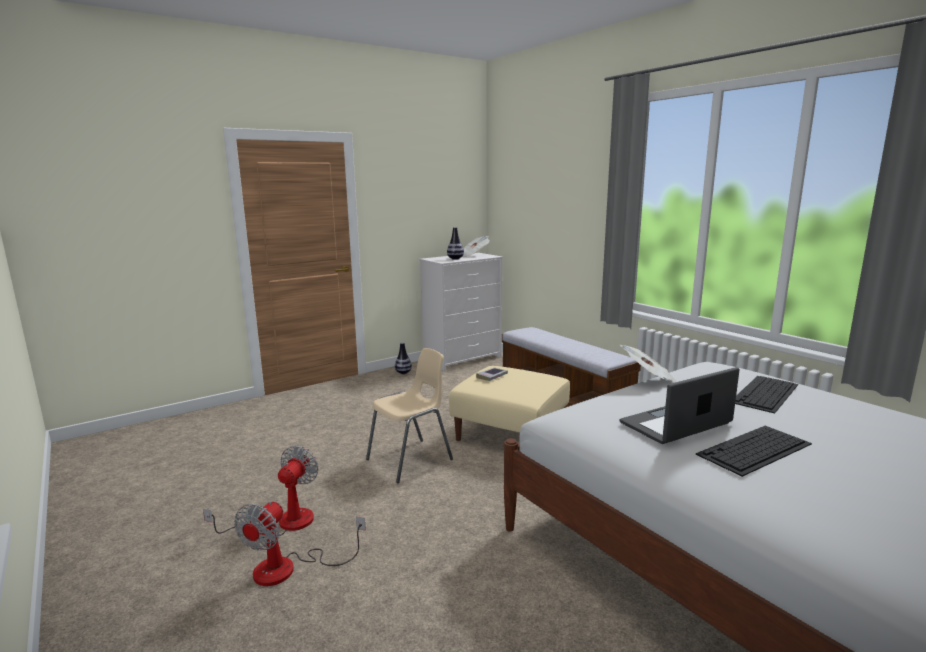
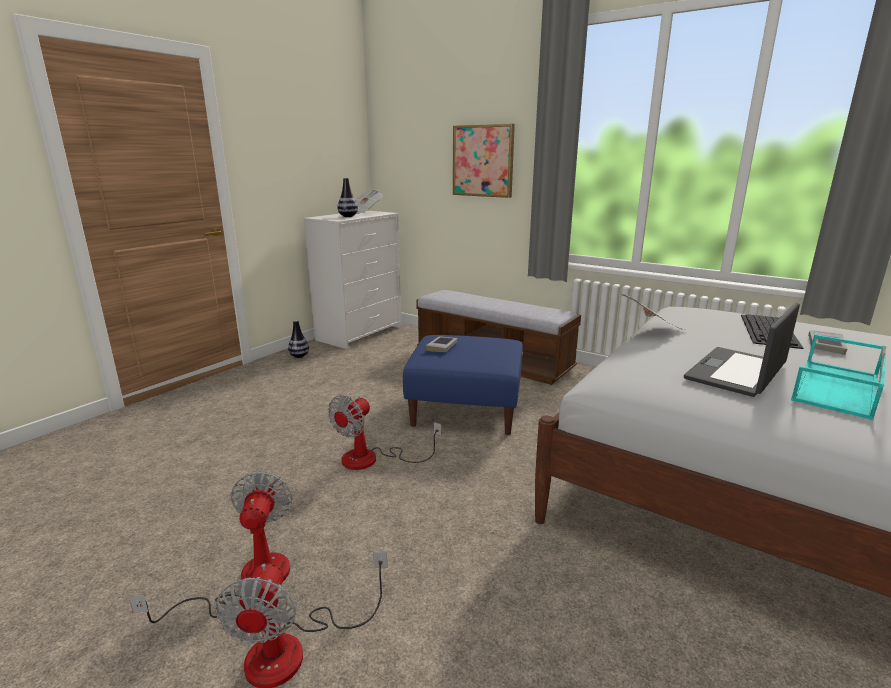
camera: 20 degrees left, 5 degrees up
(411, 460) = (372, 459): beige chair -> fan
(511, 433) = (466, 409): beige ottoman -> blue ottoman
(570, 215) = (483, 161): none -> picture
(754, 450) = (837, 389): keyboard -> turquoise tray
(804, 413) = (825, 345): none -> book

